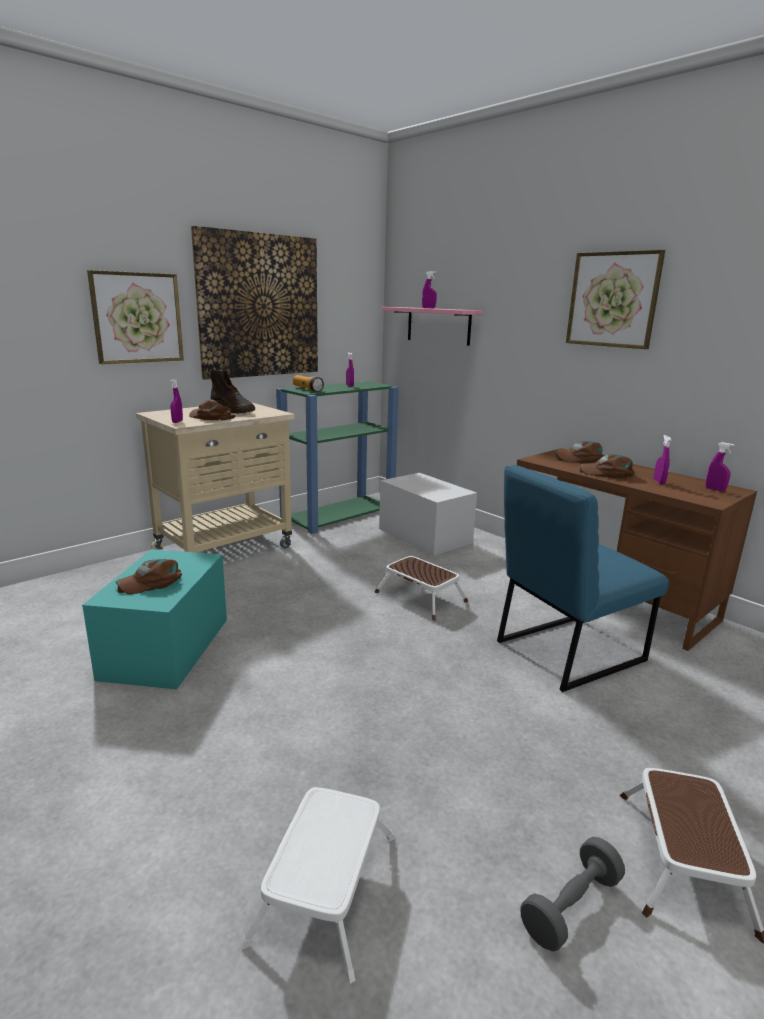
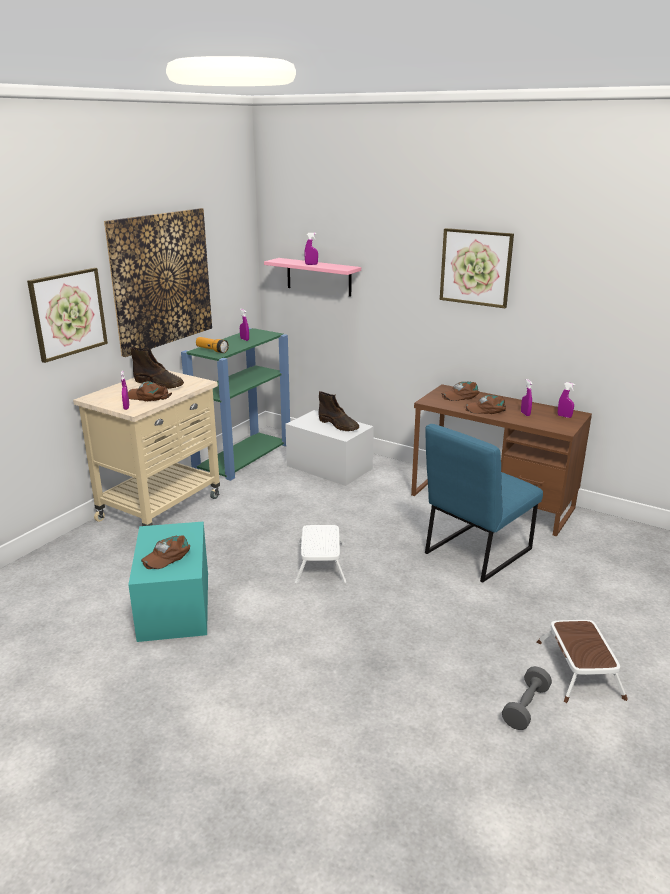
camera: 15 degrees left, 5 degrees up
(324, 886) = (384, 730): white step ladder -> white step ladder (320, 562)
(420, 597) = (352, 526): brown step ladder -> none
(437, 487) = (338, 425): none -> brown boot

